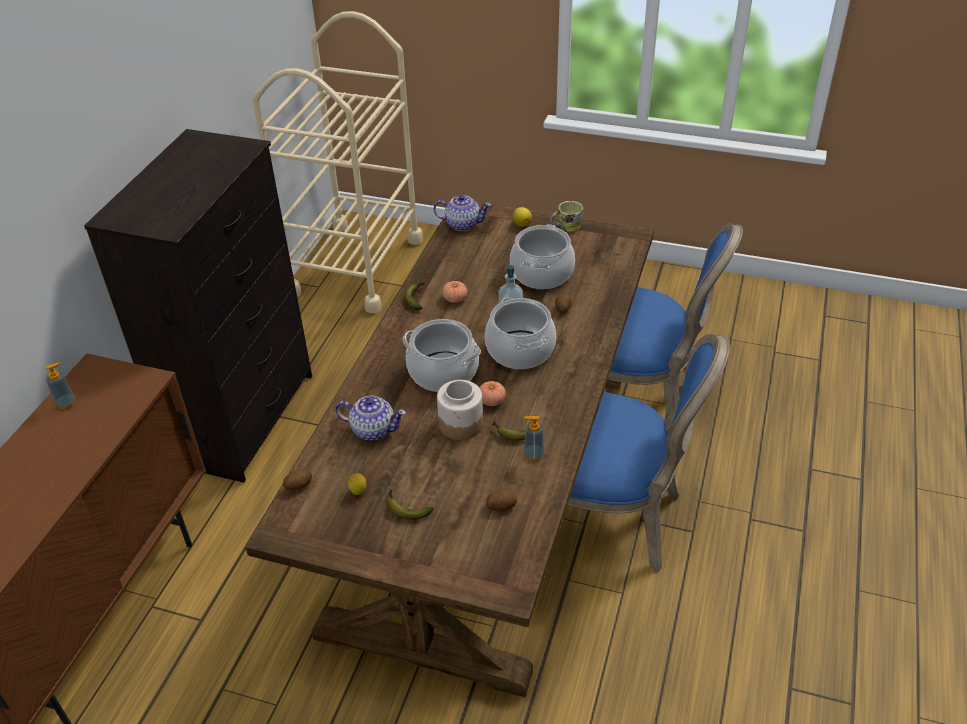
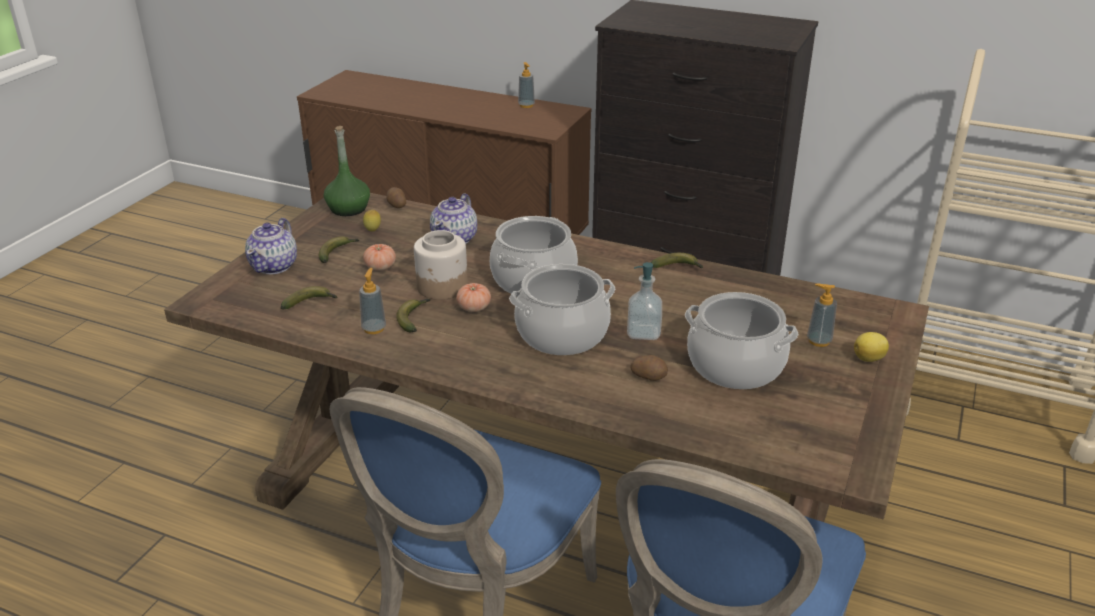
camera: 95 degrees right, 10 degrees down
(307, 523) = (348, 209): none -> green bottle
(455, 298) = (676, 293): tomato -> tomato (380, 267)
(462, 224) = (856, 307): teapot -> teapot (274, 266)
(501, 506) = (311, 303): potato -> banana
(506, 241) = (818, 341): none -> soap dispenser
(566, 226) = (871, 401): mug -> none

